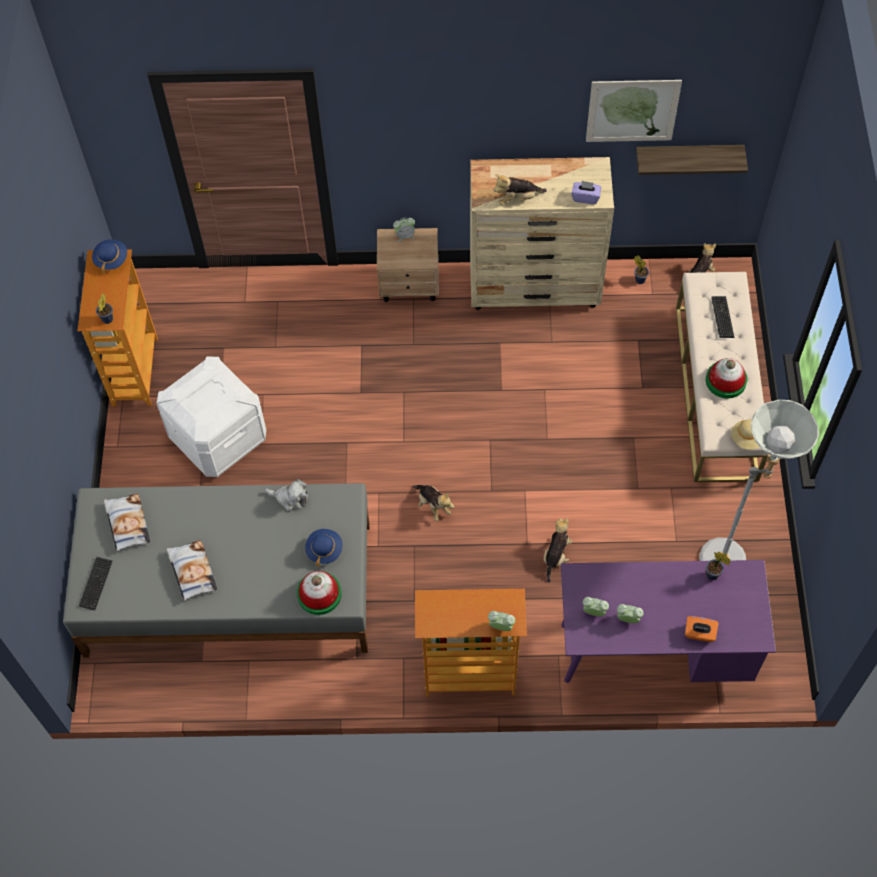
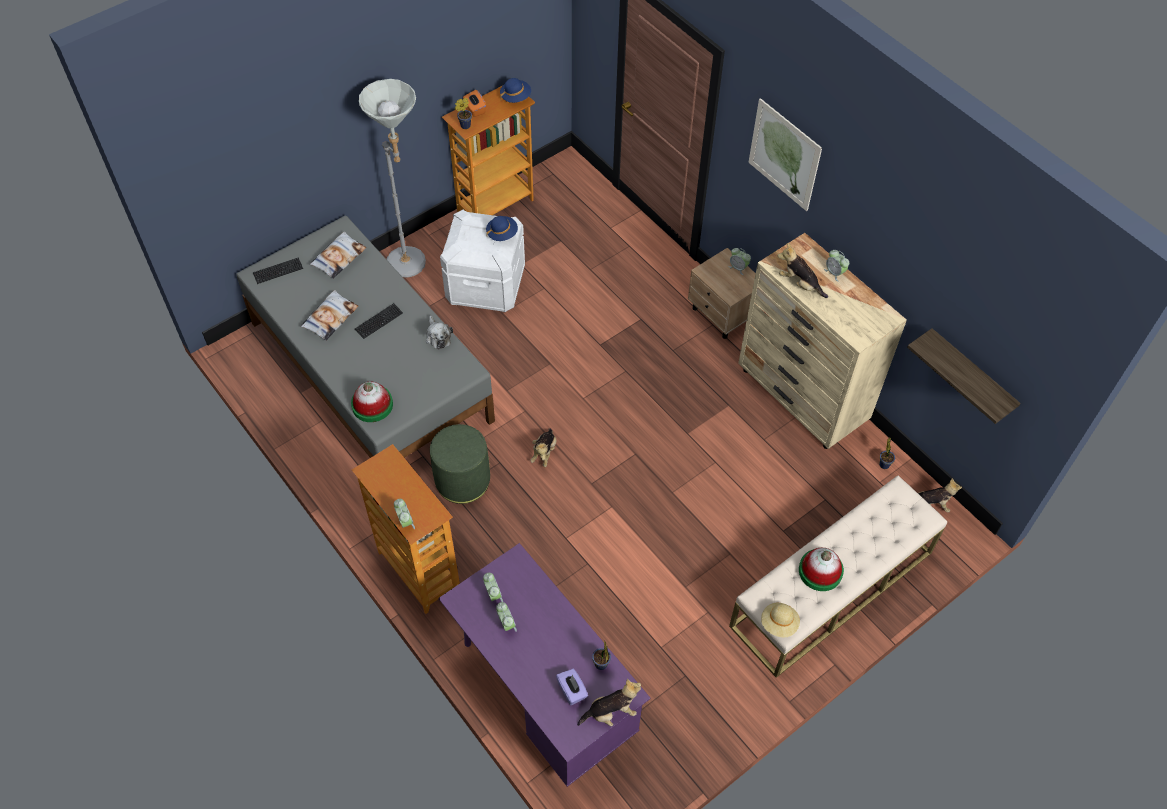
camera: 50 degrees right, 5 degrees down
(324, 550) = (412, 385): blue hat -> blue hat (502, 234)
(408, 585) = (462, 480): none -> green ottoman
(527, 169) = (834, 273): none -> alarm clock
(556, 555) = (572, 565): plush toy -> plush toy (611, 712)
(585, 197) = (848, 327): purple tissue box -> purple tissue box (572, 691)
(632, 110) = (939, 285): picture -> picture (784, 155)
(699, 633) = (536, 688): orange tissue box -> orange tissue box (475, 109)
(722, 317) = (881, 530): keyboard -> keyboard (379, 321)
(732, 558) = (682, 702): grey floor lamp -> grey floor lamp (412, 267)

